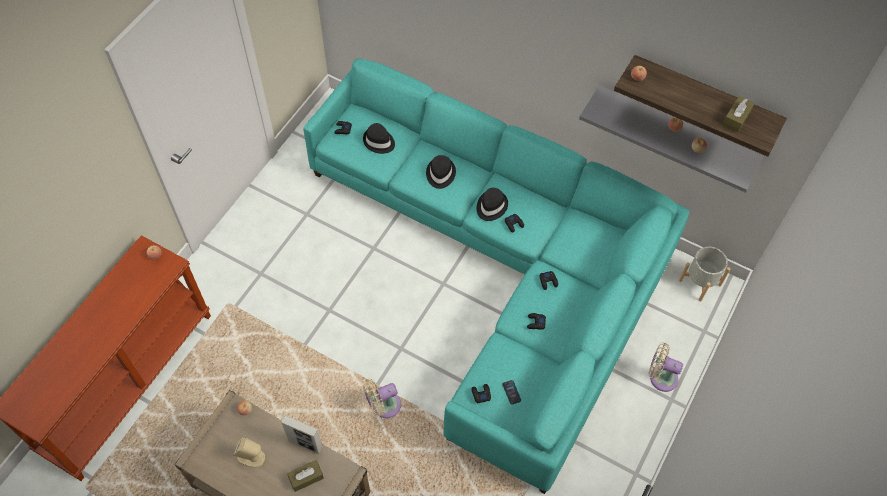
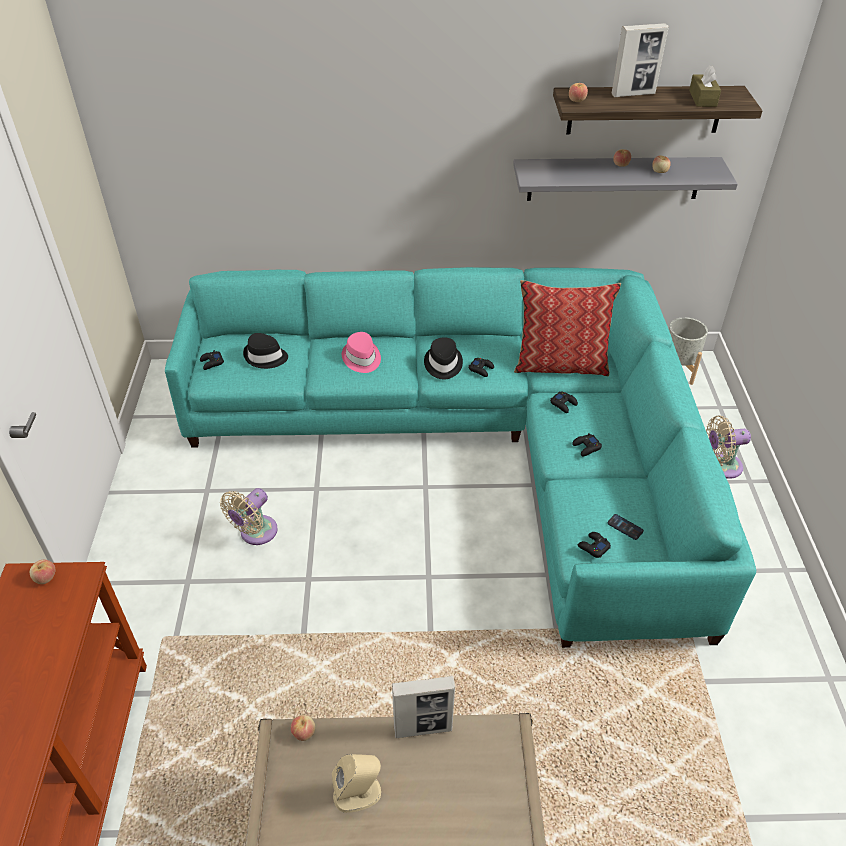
camera: 30 degrees left, 15 degrees down
(306, 477) = (458, 773): brown tissue box -> none
(383, 406) = (457, 652): beige fan -> beige fan (255, 533)
(440, 174) = (361, 358): black hat -> pink hat
(574, 247) = (560, 364): none -> pillow
(687, 89) = (633, 94): none -> picture frame

